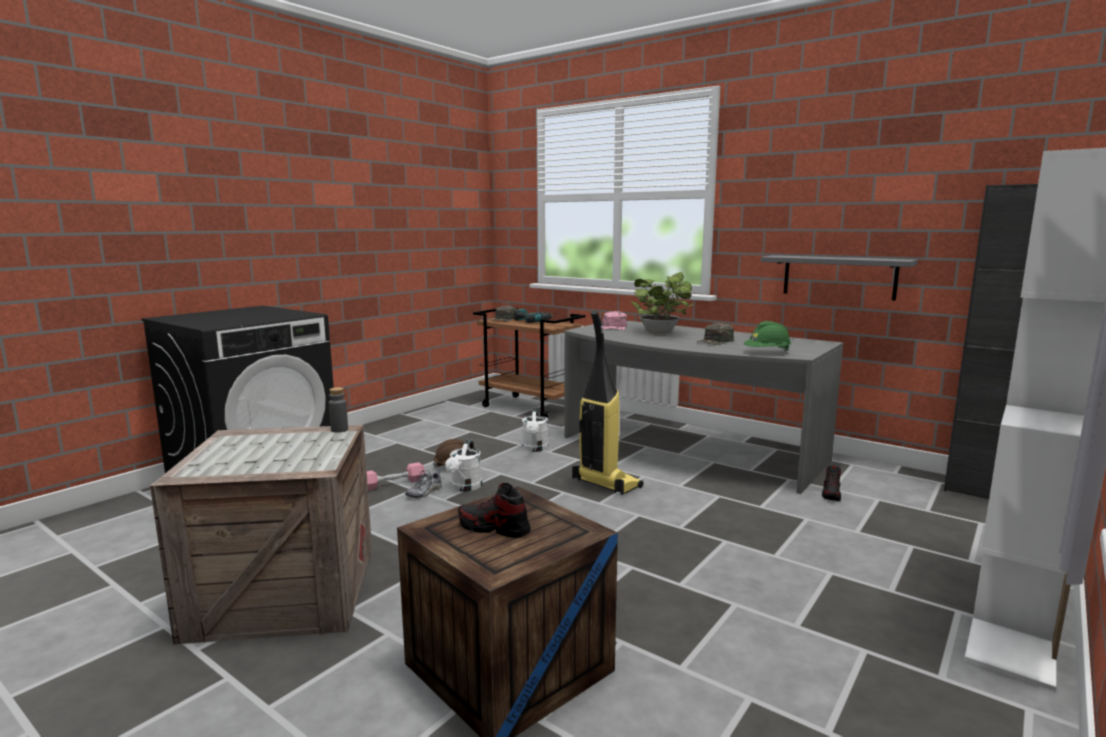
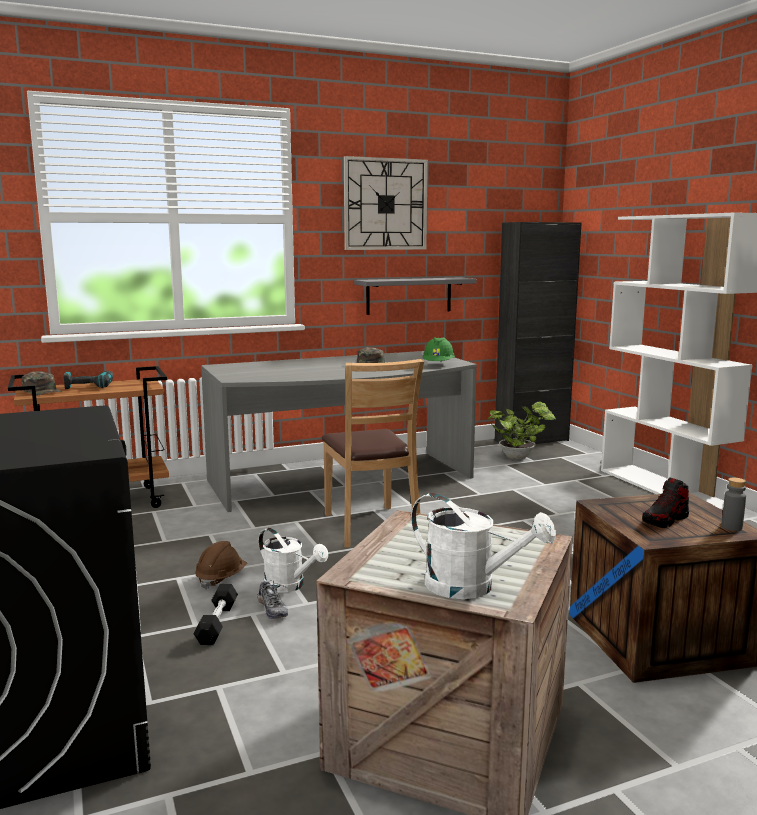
camera: 60 degrees left, 0 degrees up
(339, 430) = (406, 520): grey bottle -> grey bottle (731, 527)
(392, 484) = (217, 623): pink dumbbell -> black dumbbell
(535, 449) = (235, 531): white watering can -> white watering can (471, 587)
(605, 484) = (370, 526): vacuum cleaner -> brown chair
(614, 327) = (246, 371): pink cap -> none
(661, 333) = (307, 367): potted plant -> potted plant (519, 457)
(816, 173) = (385, 204): none -> wall clock
(831, 494) = (484, 471): shoe -> none

